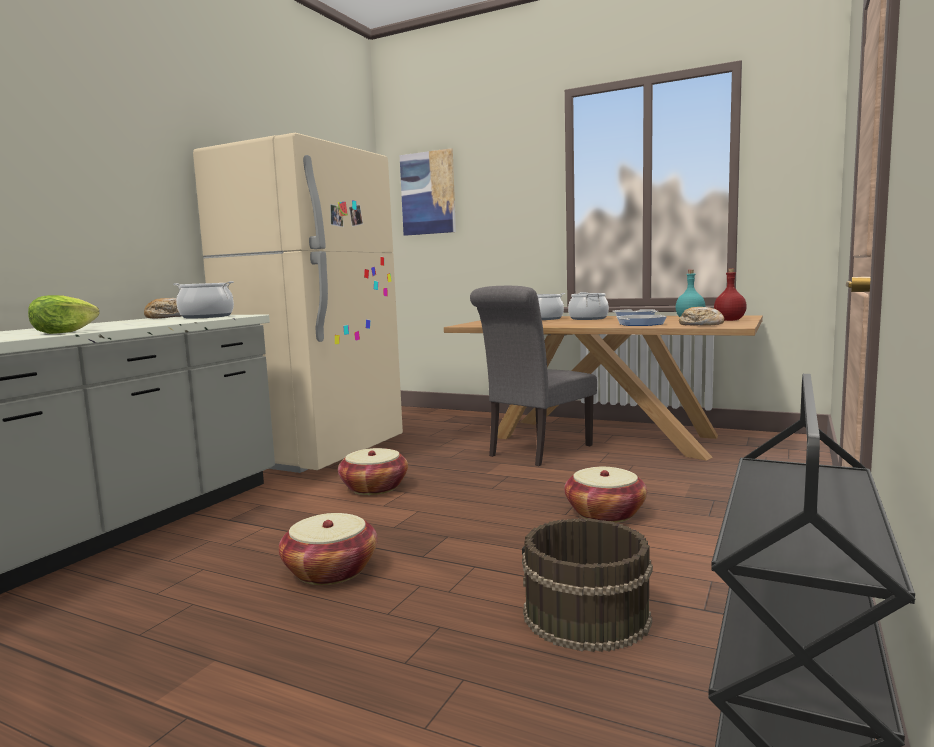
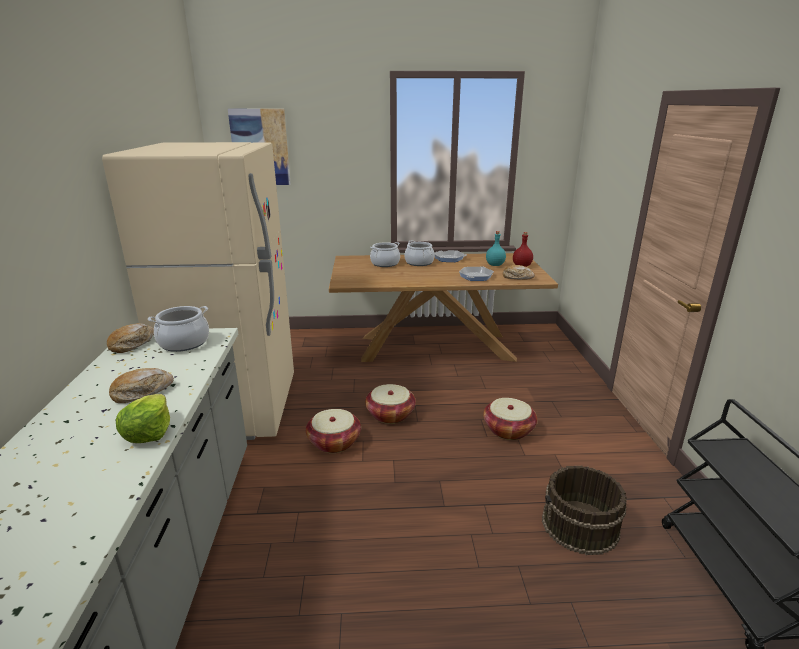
camera: 30 degrees left, 15 degrees up
(113, 325) = (142, 392): none -> bread
(330, 571) = (400, 542): basket -> basket (390, 414)
(536, 451) = (407, 373): grey chair -> none

